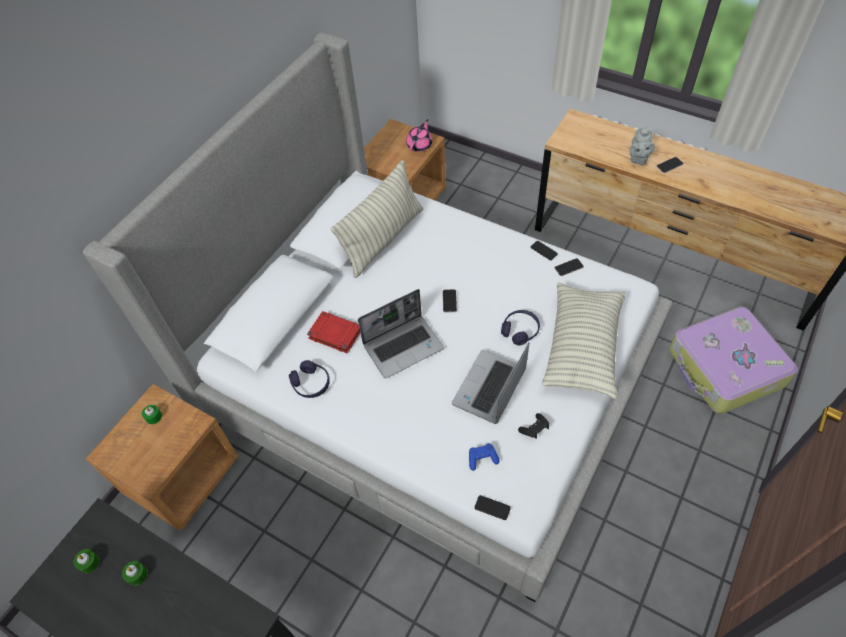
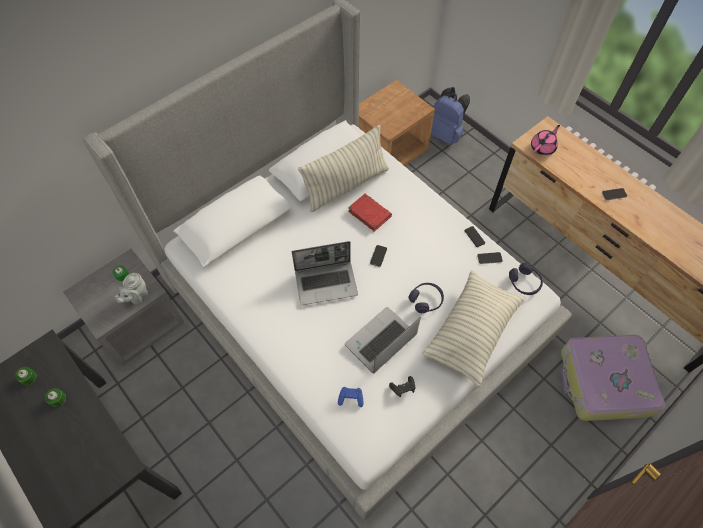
camera: 15 degrees right, 5 degrees up
(183, 476) = (139, 323): brown nightstand -> grey nightstand
(311, 383) = (243, 290): purple headphones -> purple headphones (524, 282)
(334, 334) = (277, 254): red book -> red book (369, 214)
(420, 145) = (411, 110): pink teapot -> pink teapot (543, 148)
(457, 167) = (445, 134): none -> blue backpack
(492, 507) = (343, 441): phone -> none
(638, 159) = (588, 180): grey teapot -> grey teapot (137, 296)

